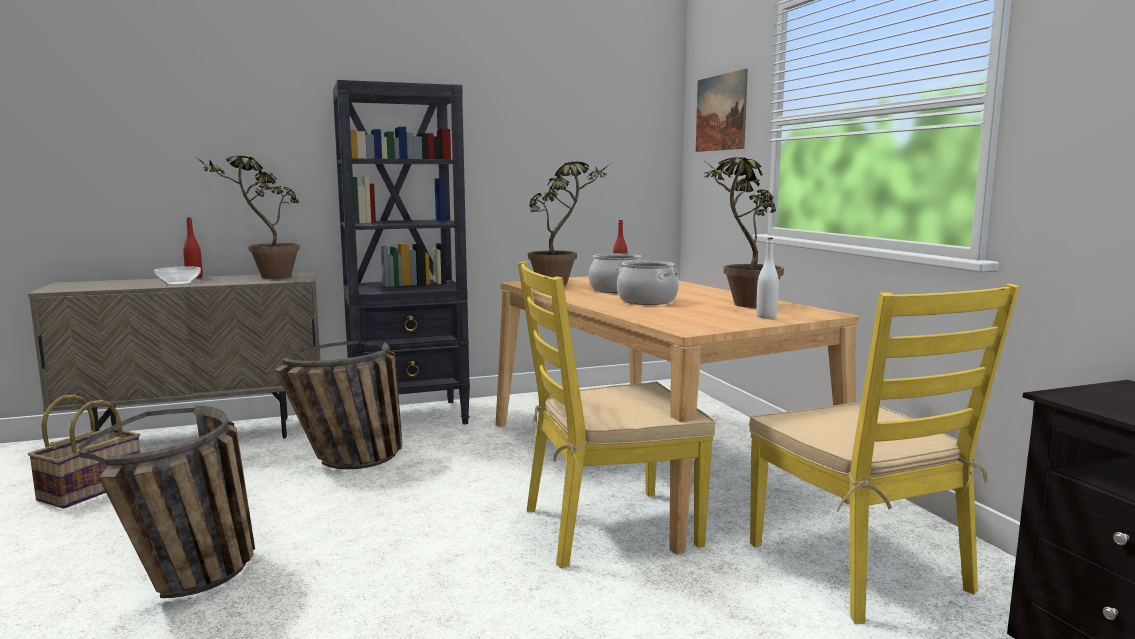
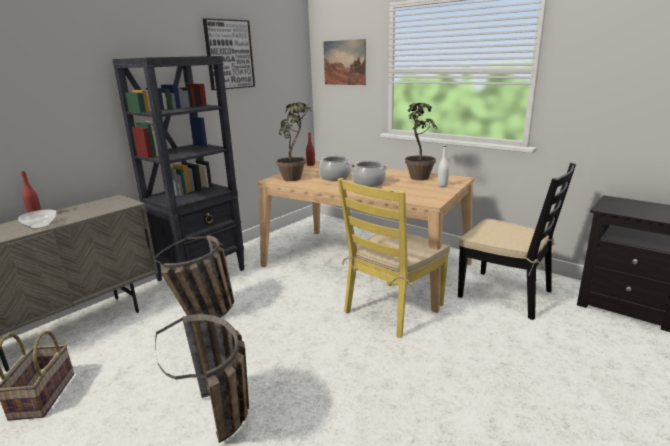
camera: 30 degrees left, 10 degrees up
(264, 276) = (93, 205): potted plant -> none
(521, 95) = (229, 54): none -> picture
(859, 567) = (506, 294): yellow chair -> black chair

